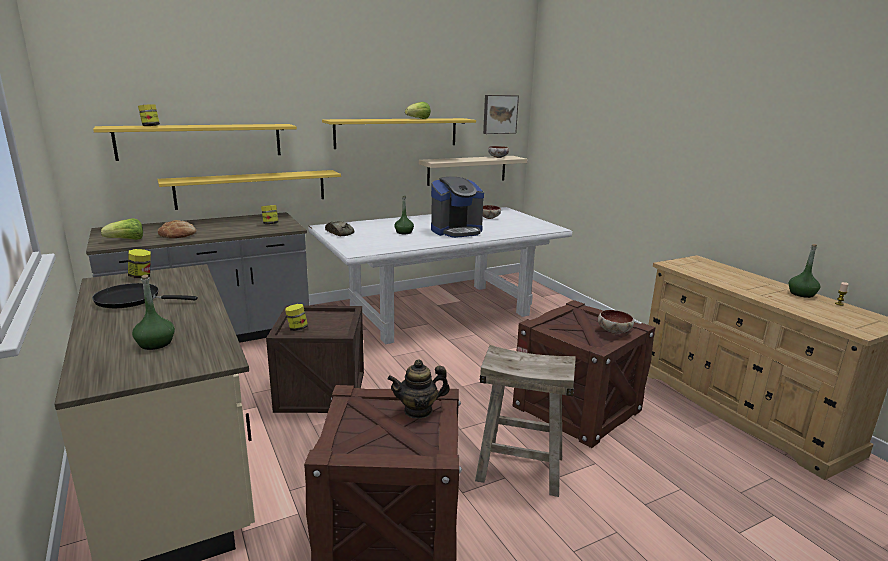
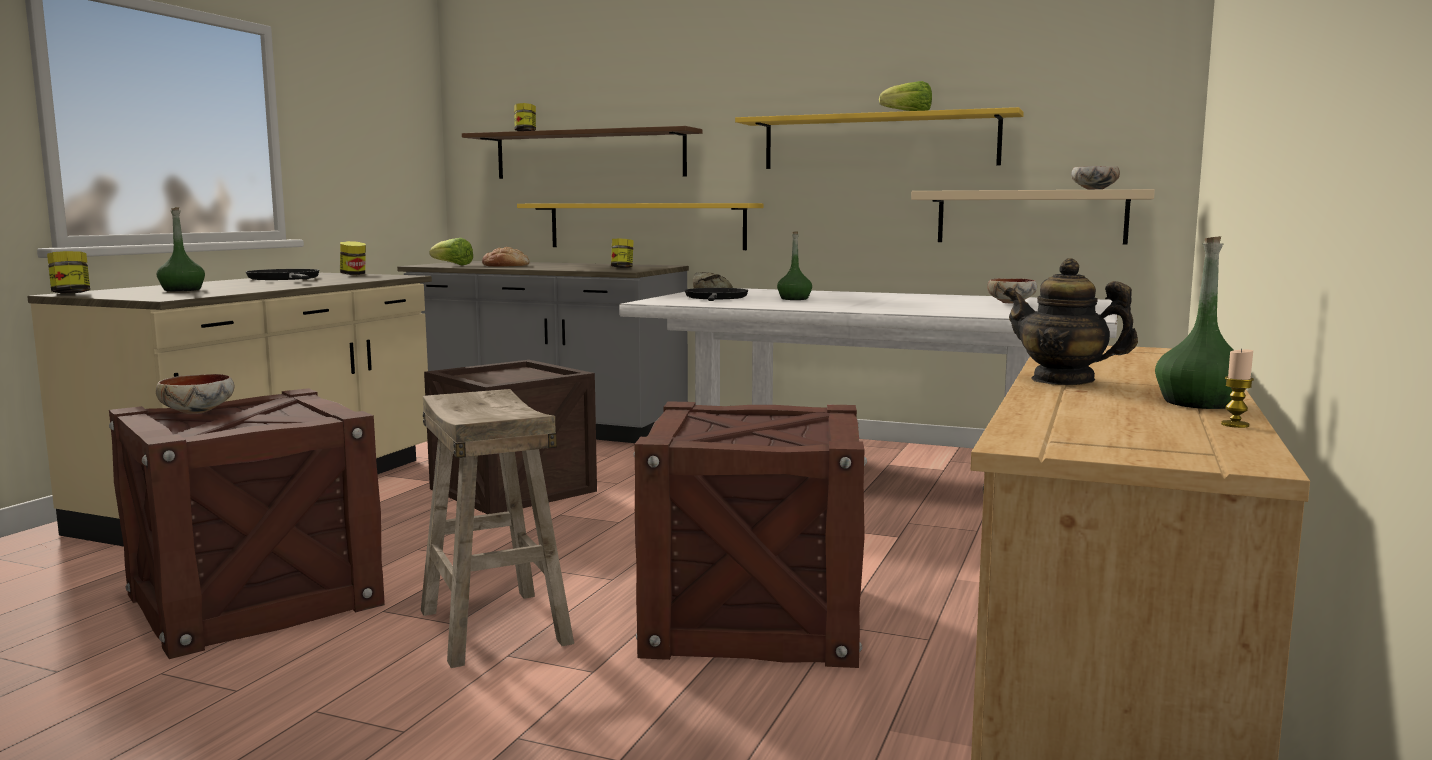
camera: 50 degrees right, 10 degrees down
(201, 141) = (589, 155): yellow shelf -> brown shelf
(297, 328) = (480, 376): jar -> jar (71, 293)
(369, 240) = (716, 298): none -> black frying pan
(418, 410) = (290, 417): teapot -> teapot (1063, 380)
(456, 231) = (880, 304): coffee machine -> none
(499, 114) = (1115, 101): picture -> none
(613, 331) = (774, 437): bowl -> bowl (198, 411)

